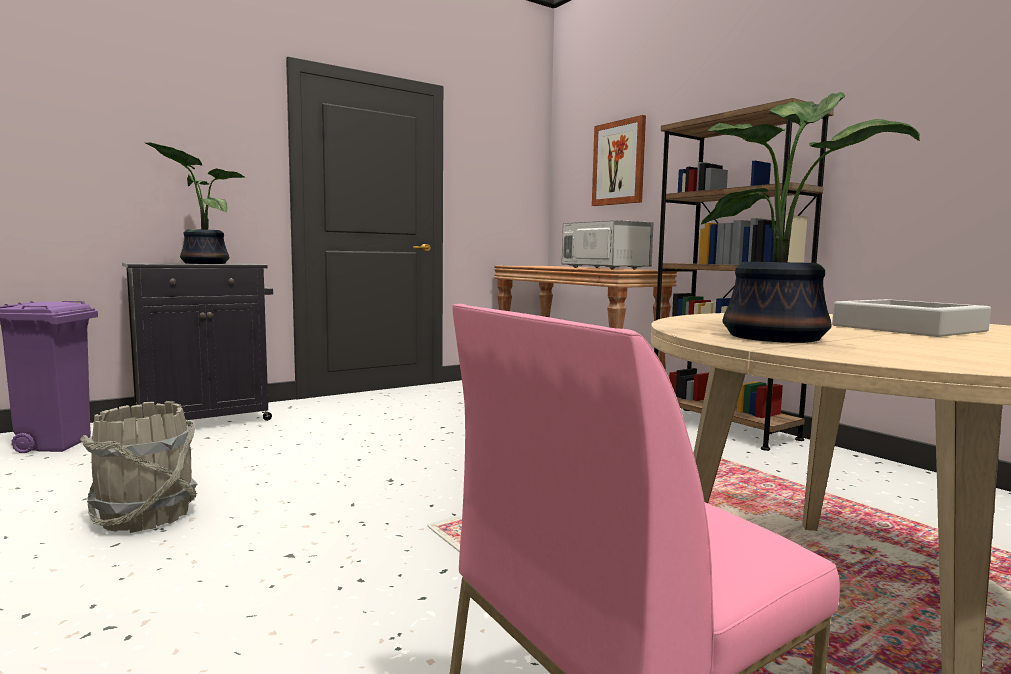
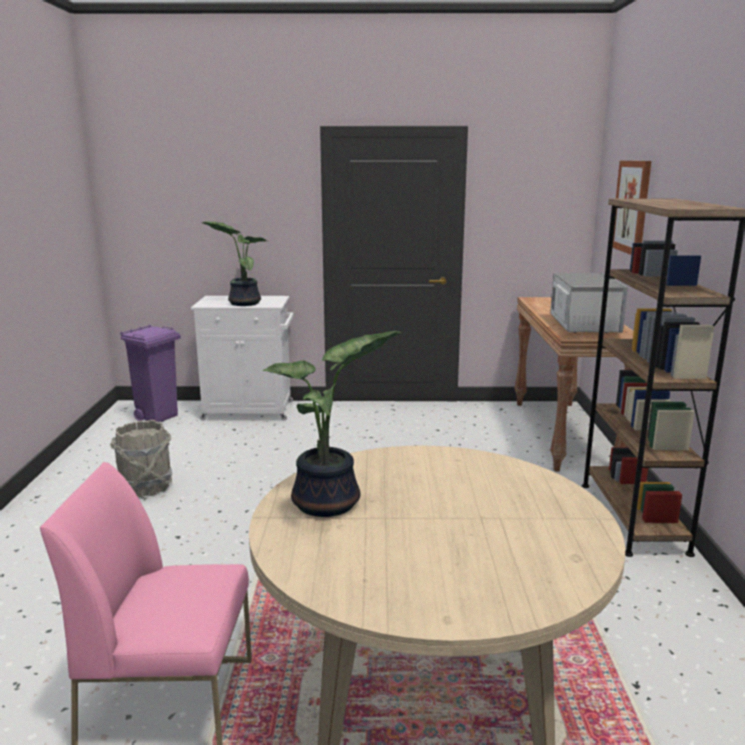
camera: 35 degrees right, 10 degrees up
(205, 419) = (250, 411): black cabinet -> white cabinet
(908, 328) = (483, 513): grey tray -> none

